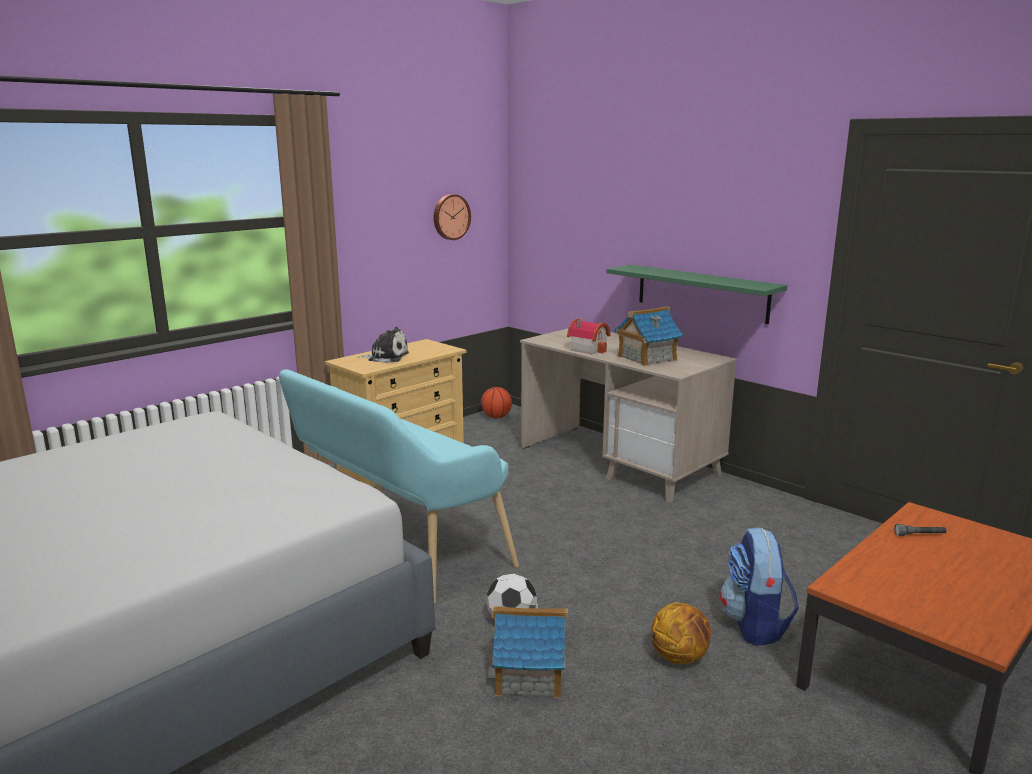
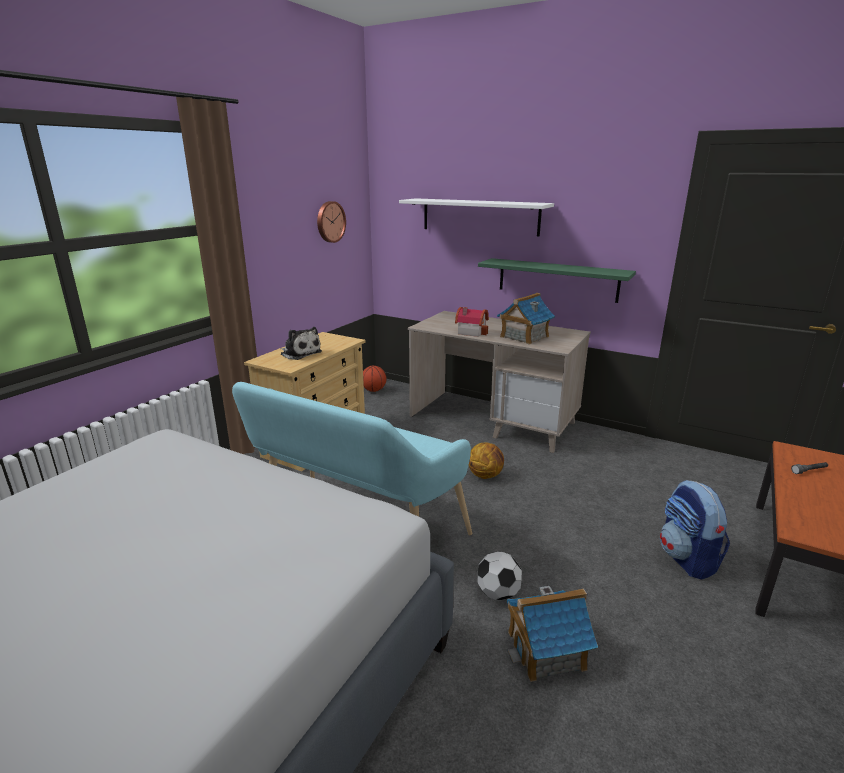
camera: 15 degrees left, 5 degrees up
(386, 357) = (300, 353): plush toy -> plush toy turned 45 degrees clockwise
(619, 215) = (479, 216): none -> white shelf
(680, 657) = (653, 603): basketball -> basketball (485, 475)

